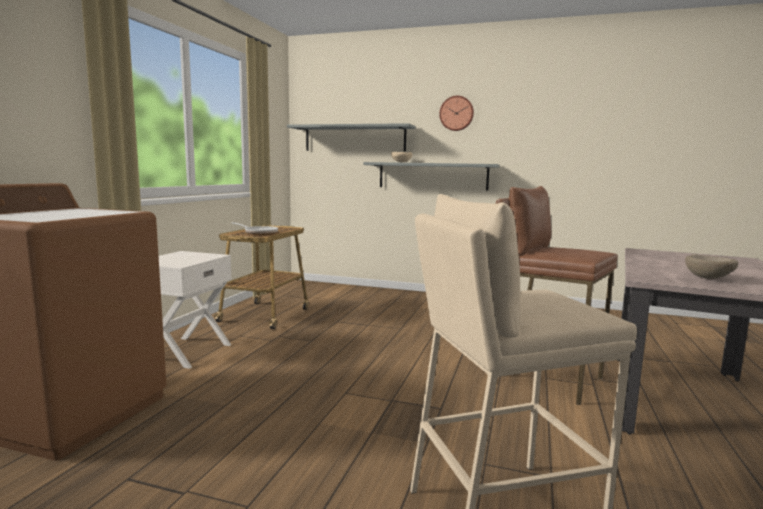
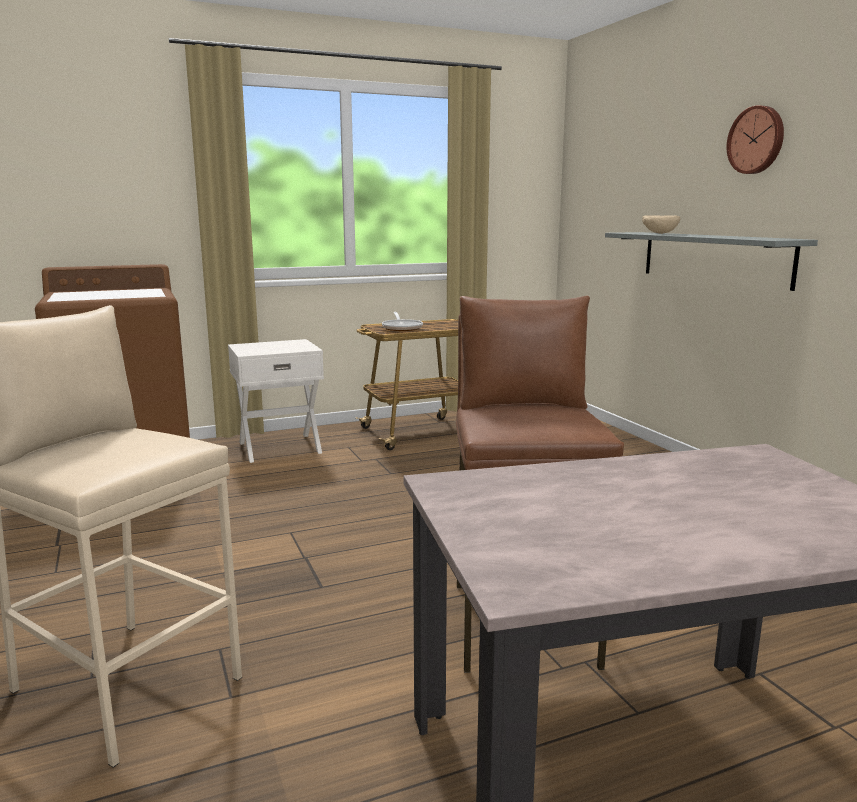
camera: 50 degrees right, 5 degrees up
(354, 138) = (623, 193): grey shelf -> none
(709, 278) = (547, 518): beige bowl -> none

